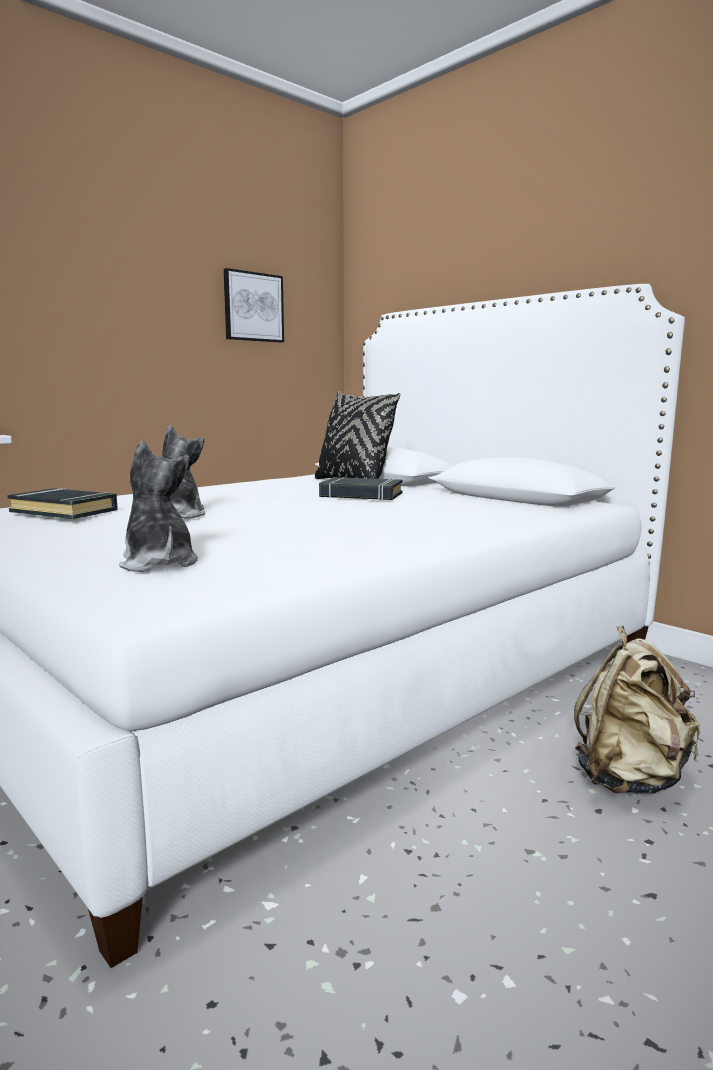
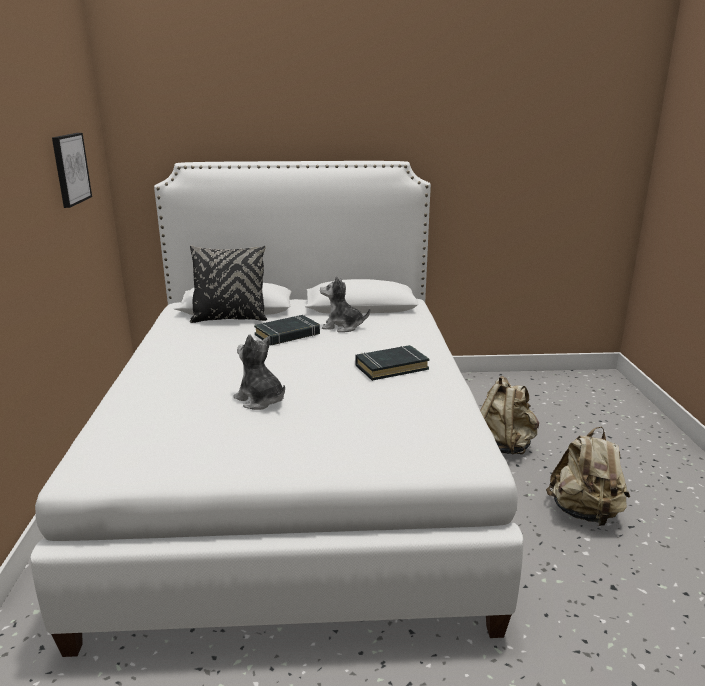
camera: 50 degrees left, 10 degrees up
(64, 511) = (183, 431): black book -> black book (391, 367)
(158, 563) = (394, 439): plush toy -> plush toy (342, 327)
(590, 946) = (585, 513): none -> beige backpack

